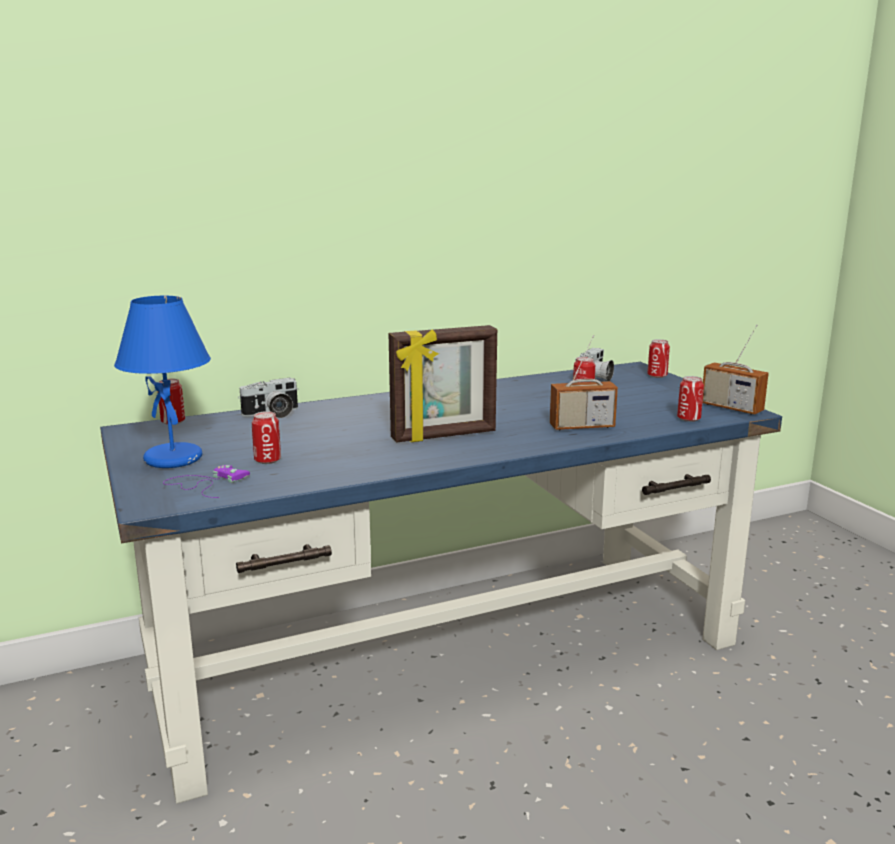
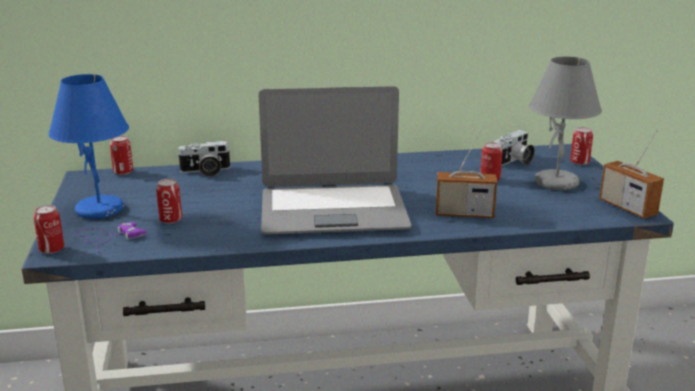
camera: 15 degrees right, 5 degrees up
(444, 436) = (333, 211): picture frame -> laptop
(650, 394) = (557, 183): none -> grey table lamp
(688, 419) = (574, 216): can -> can (52, 249)

